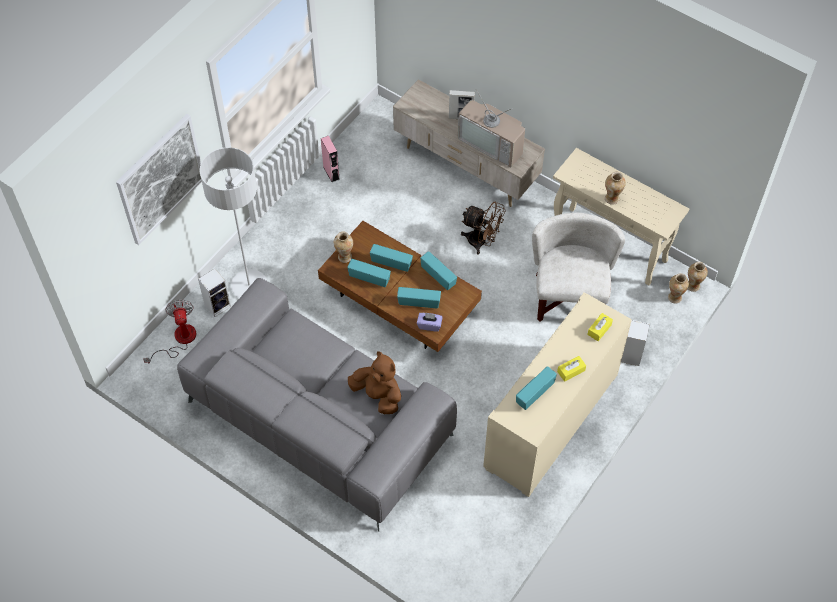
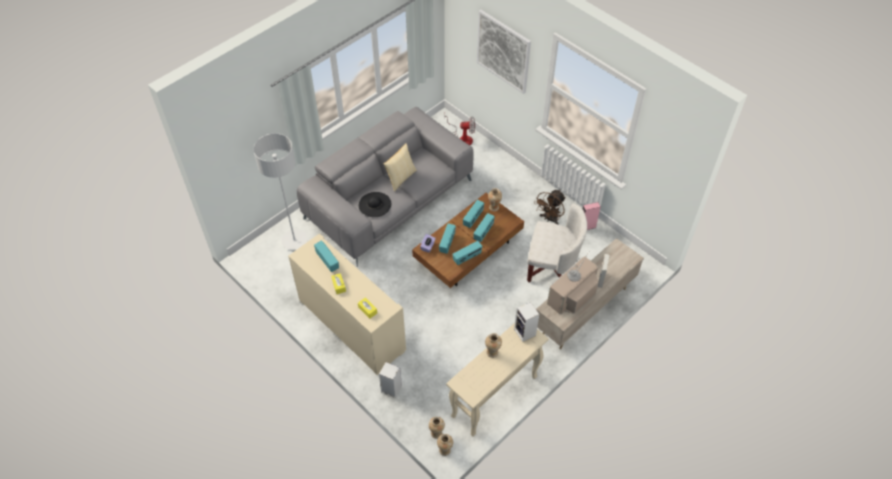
camera: 100 degrees right, 5 degrees down
(218, 305) = (484, 158): speaker -> speaker (525, 333)
(249, 285) = (496, 174): grey floor lamp -> grey floor lamp (294, 240)
(319, 371) = (400, 178): none -> pillow
(378, 395) = (375, 204): brown plush toy -> black hat
(481, 242) = (511, 309): brown fan -> brown fan (549, 219)
(569, 298) = (450, 357): white armchair -> white armchair (552, 268)

